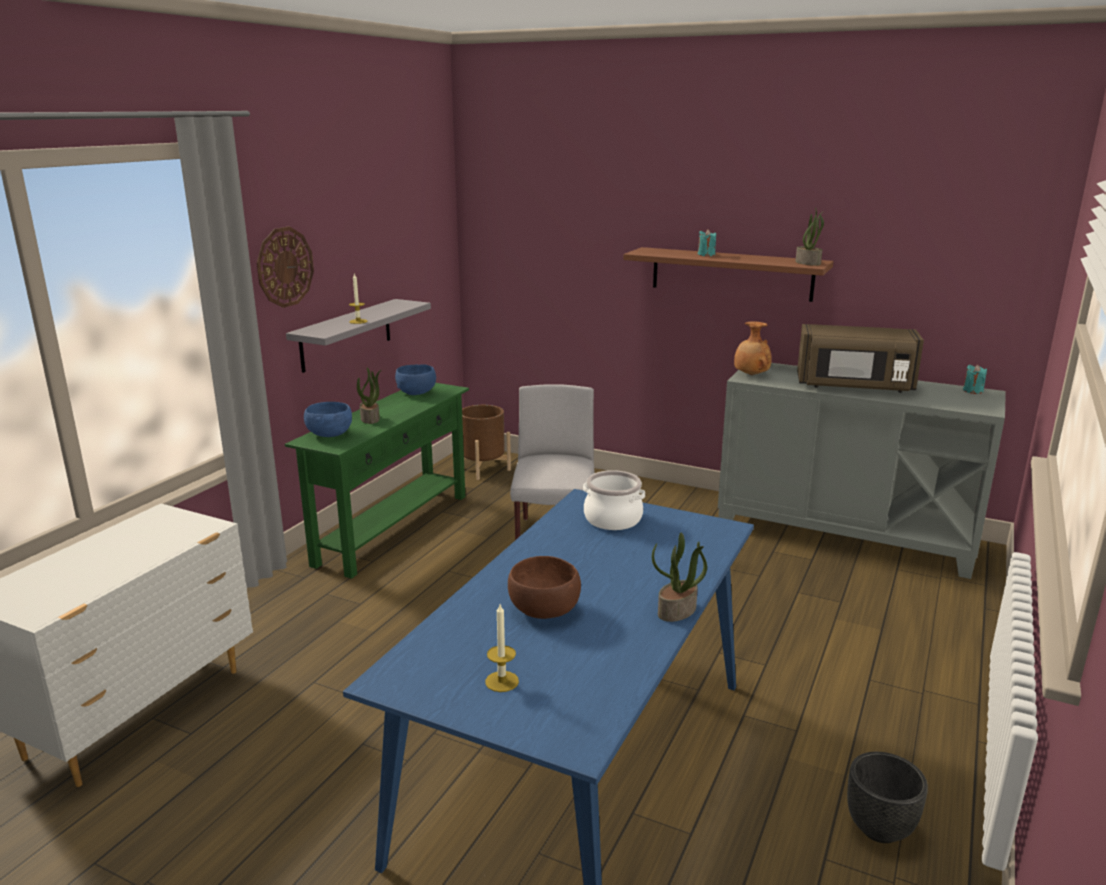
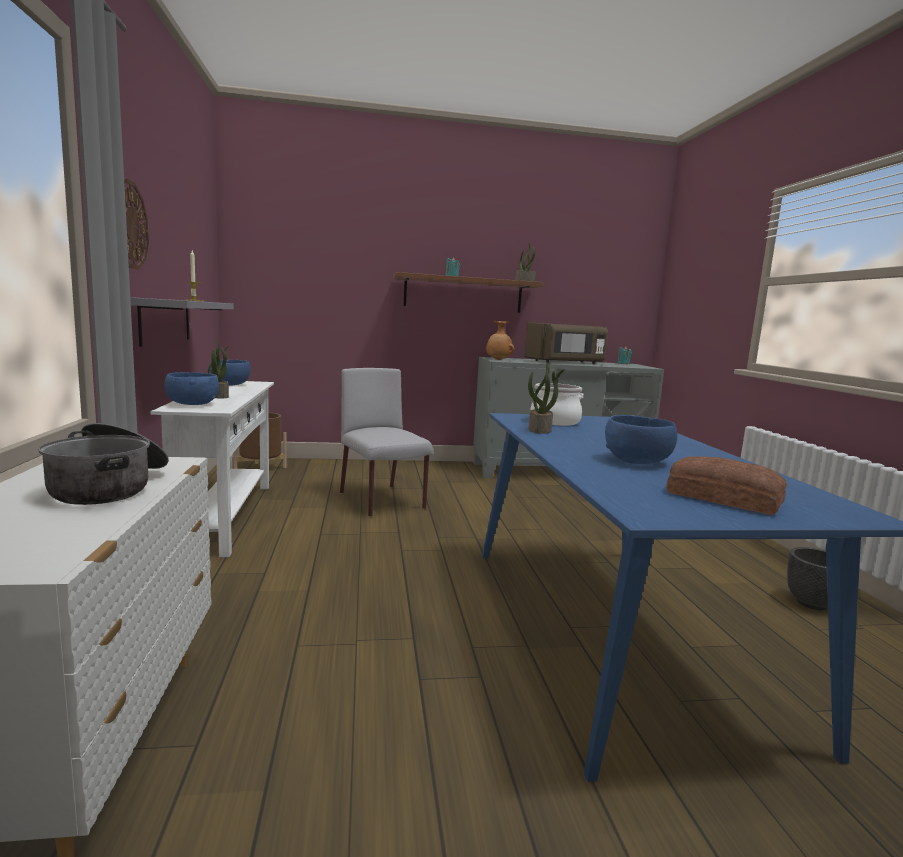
camera: 35 degrees left, 10 degrees down
(143, 549) = (110, 486): none -> cooking pot
(393, 529) = (226, 516): green console table -> white console table
(502, 681) = (722, 497): candle -> bread
(544, 610) = (638, 461): brown bowl -> blue bowl
(677, 611) = (710, 451): potted plant -> potted plant (540, 430)

